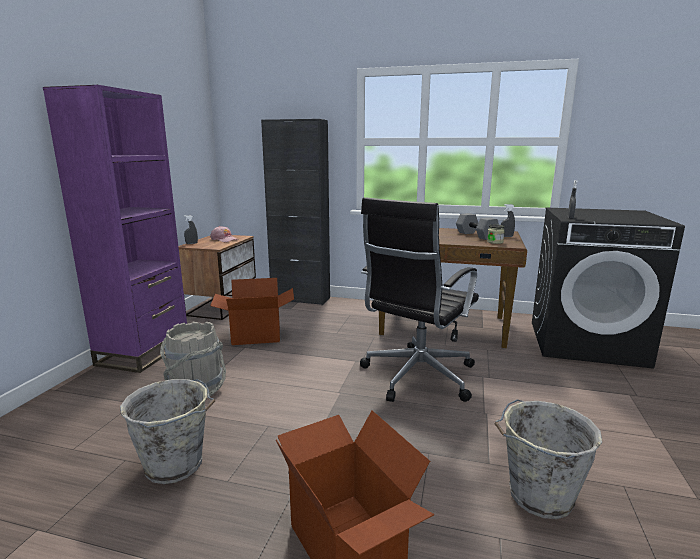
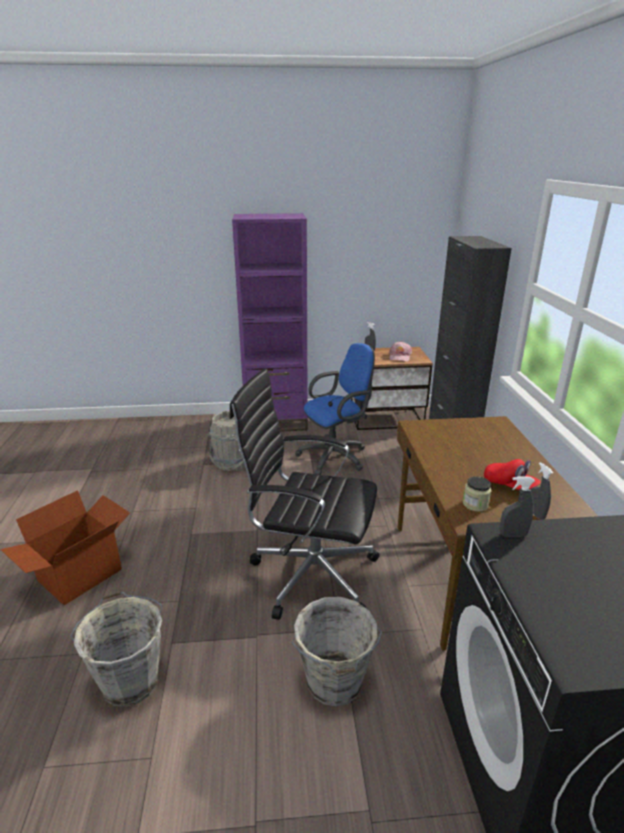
camera: 70 degrees right, 10 degrees up
(176, 465) = (145, 487): grey bucket -> grey bucket (334, 684)
(256, 336) = (336, 457): cardboard box -> blue office chair
(475, 235) = (509, 485): grey dumbbell -> red cap

